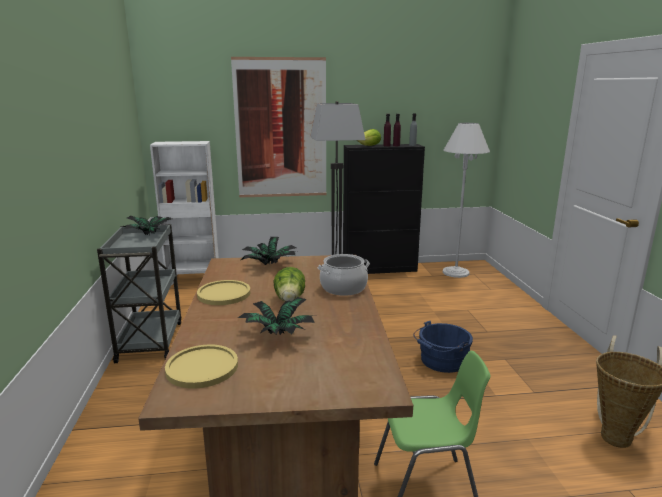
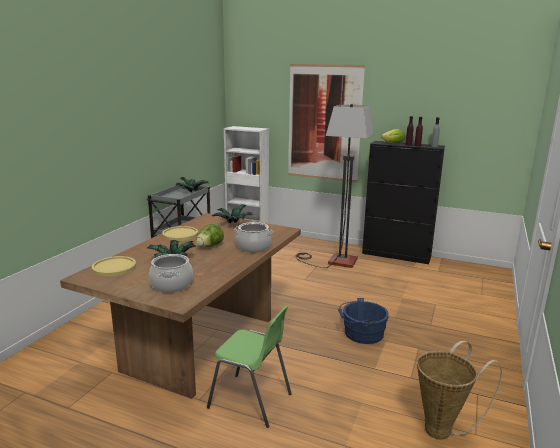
camera: 30 degrees right, 0 degrees up
(328, 367) = (171, 285): none -> cooking pot
(455, 272) = (465, 273): white floor lamp -> none

